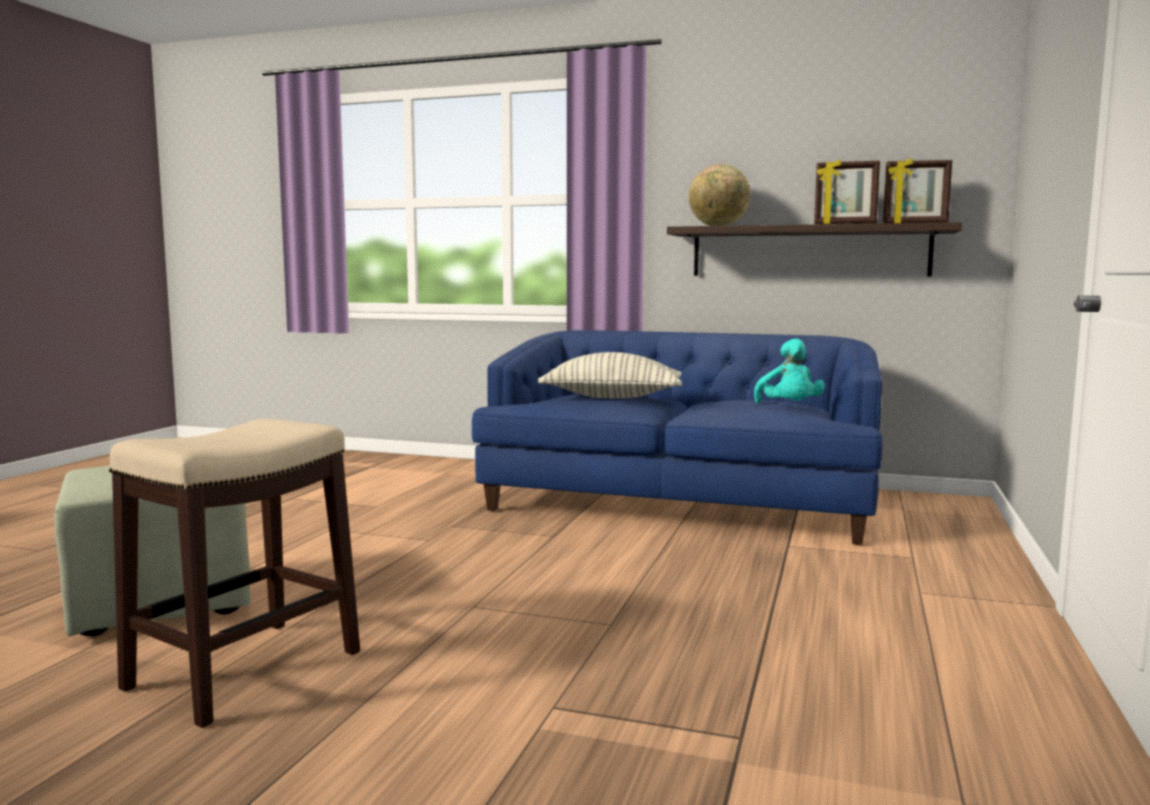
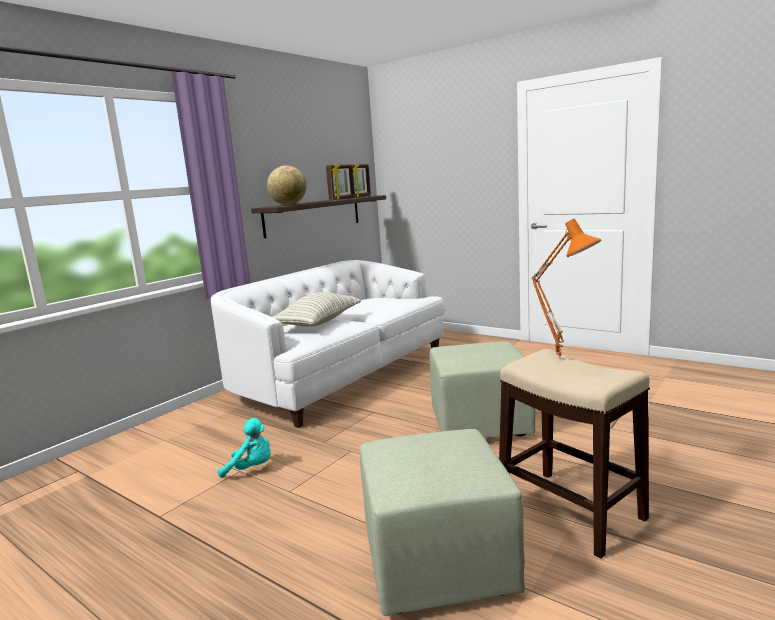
camera: 70 degrees left, 5 degrees up
(279, 430) = (561, 358): none -> orange table lamp
(535, 599) = (481, 423): none -> green ottoman
(679, 504) = (340, 376): blue sofa -> white sofa
(789, 407) = (393, 299): turquoise plush toy -> turquoise plush toy (251, 469)

